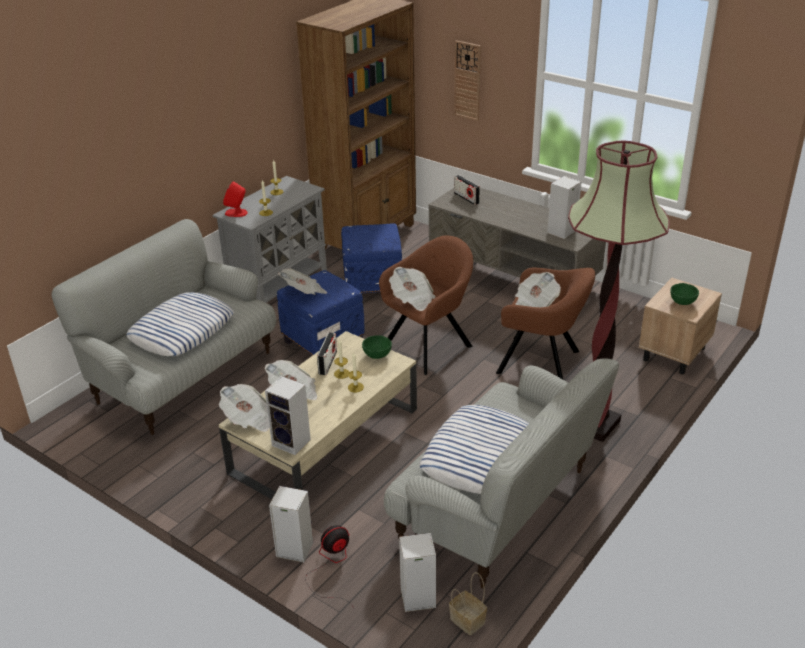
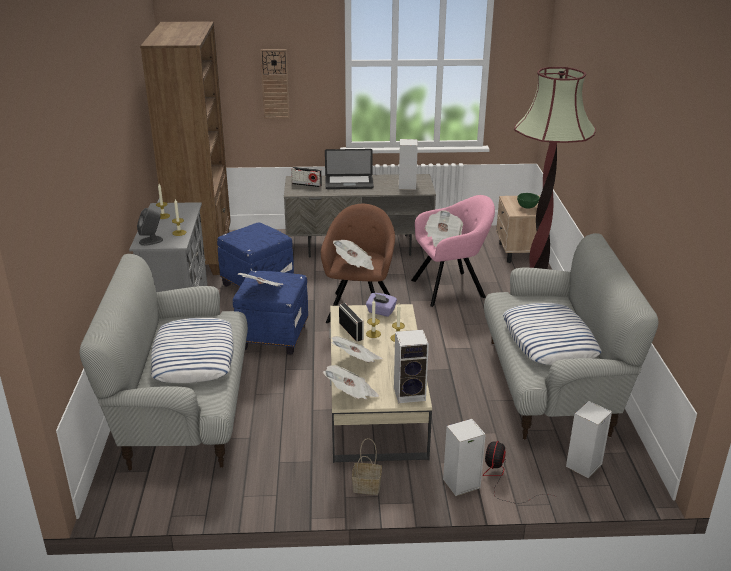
camera: 40 degrees left, 5 degrees down
(236, 213) = (151, 241): red speaker -> grey speaker
(377, 355) = (381, 312): green bowl -> purple tissue box
(466, 620) = (629, 461): basket -> basket (365, 487)
(508, 210) = (349, 183): none -> laptop
(542, 363) = (451, 288): brown armchair -> pink armchair

